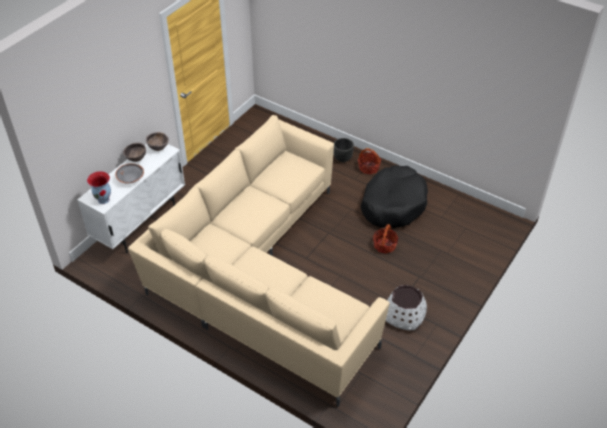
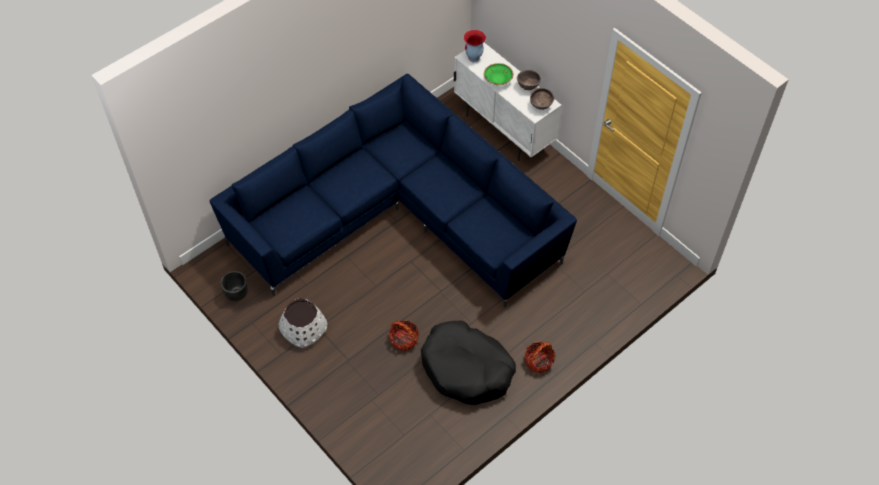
camera: 105 degrees right, 10 degrees up
(130, 179) = (498, 80): grey bowl -> green bowl
(260, 277) = (398, 217): beige sofa -> blue sofa
(342, 158) = (563, 337): black planter -> black planter (236, 294)

